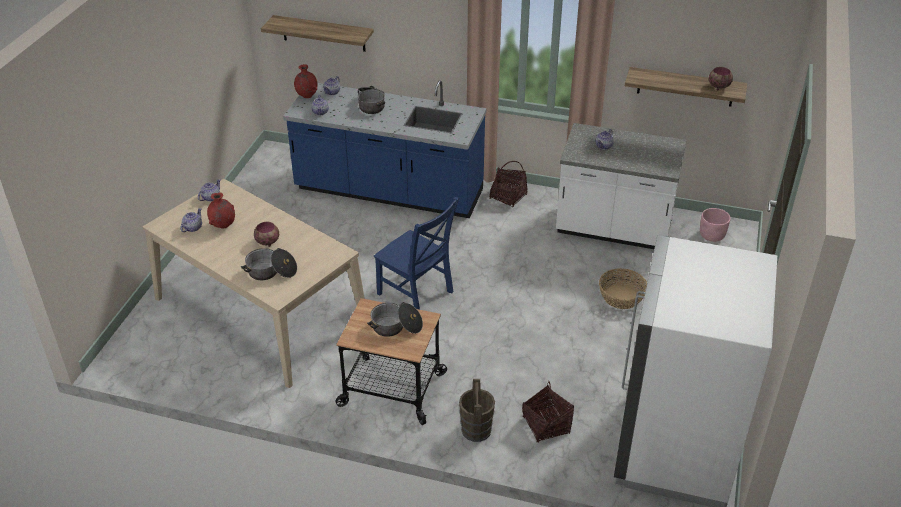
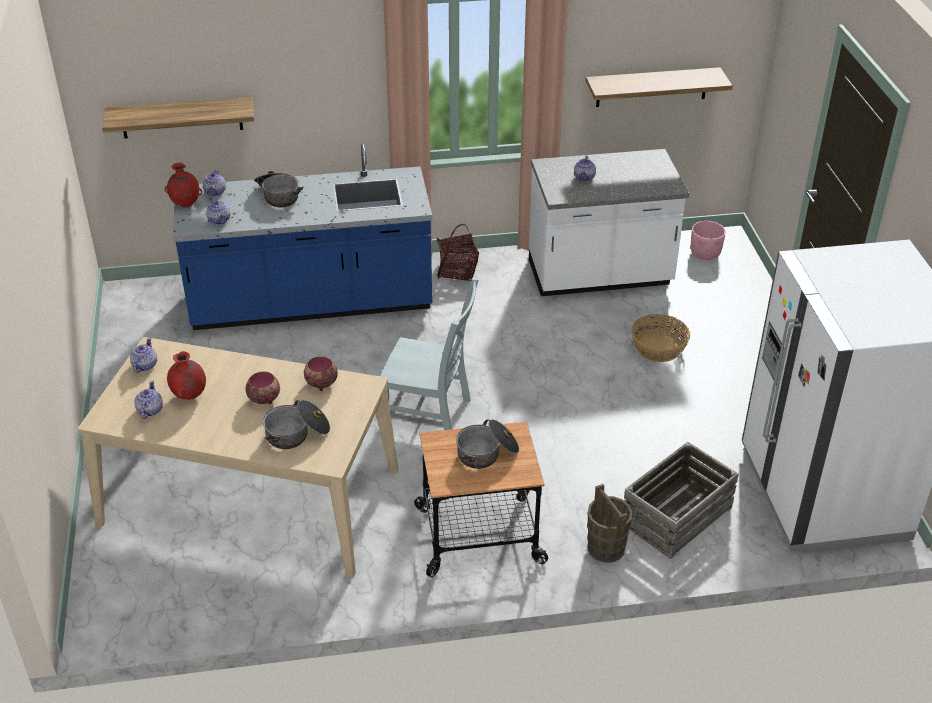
camera: 25 degrees left, 0 degrees up
(417, 295) = (431, 415): blue chair -> grey chair
(546, 425) = (677, 516): basket -> crate
(718, 86) = (695, 78): bowl -> bowl (320, 384)

